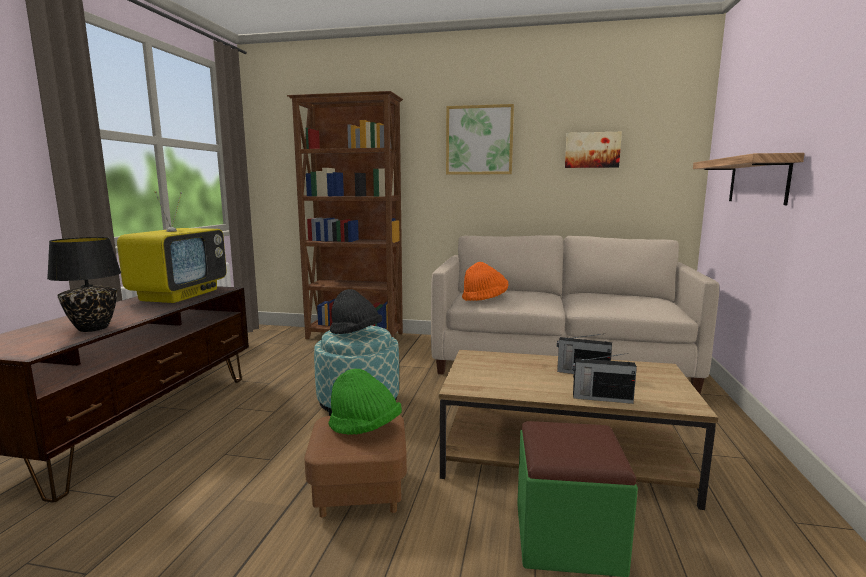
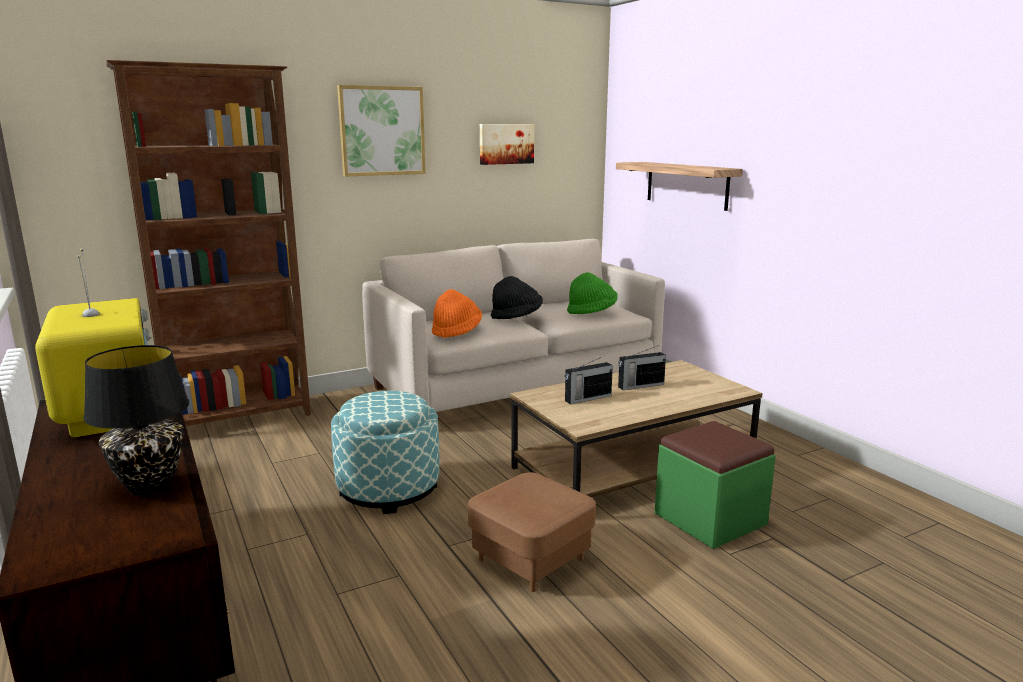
camera: 40 degrees left, 5 degrees up
(355, 334) = (389, 405): black hat -> black hat (517, 316)
(364, 429) = (532, 493): green hat -> green hat (592, 311)
(601, 398) = (685, 402): radio -> radio (587, 398)

